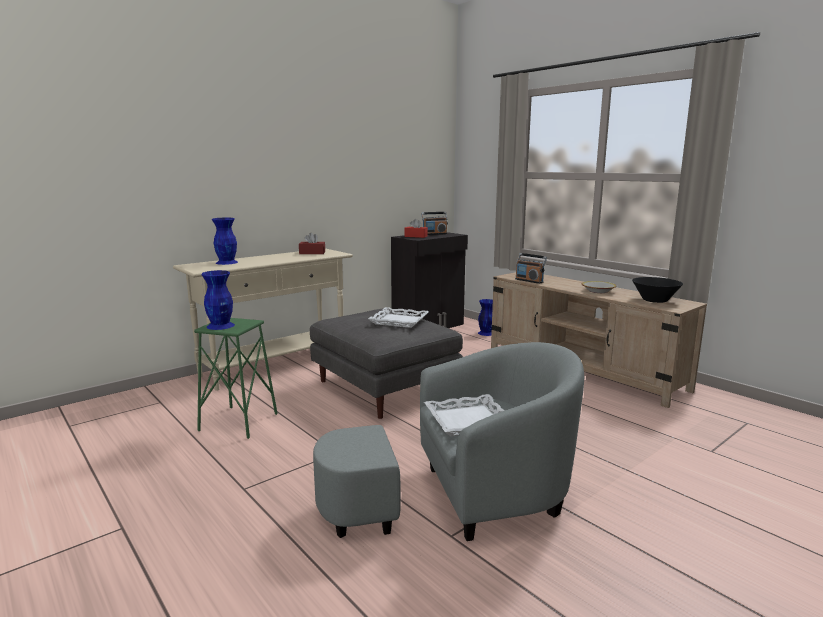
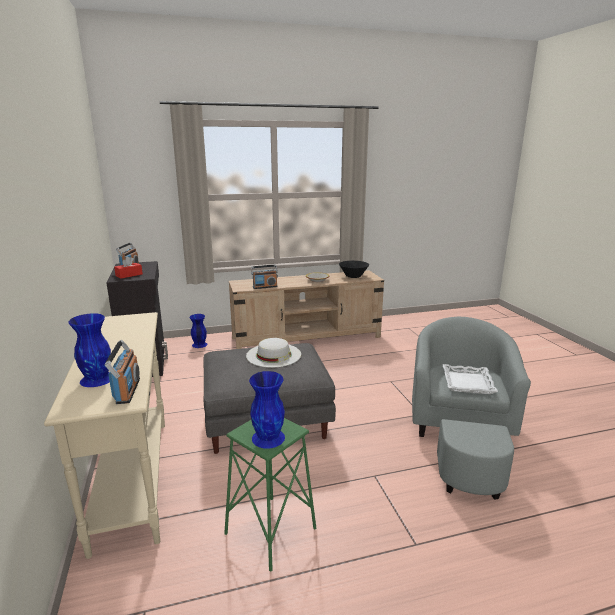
camera: 65 degrees left, 5 degrees up
(213, 268) = (127, 390): none -> radio
(312, 253) = (117, 327): red tissue box -> none
(399, 321) = (273, 355): white tray -> white hat

